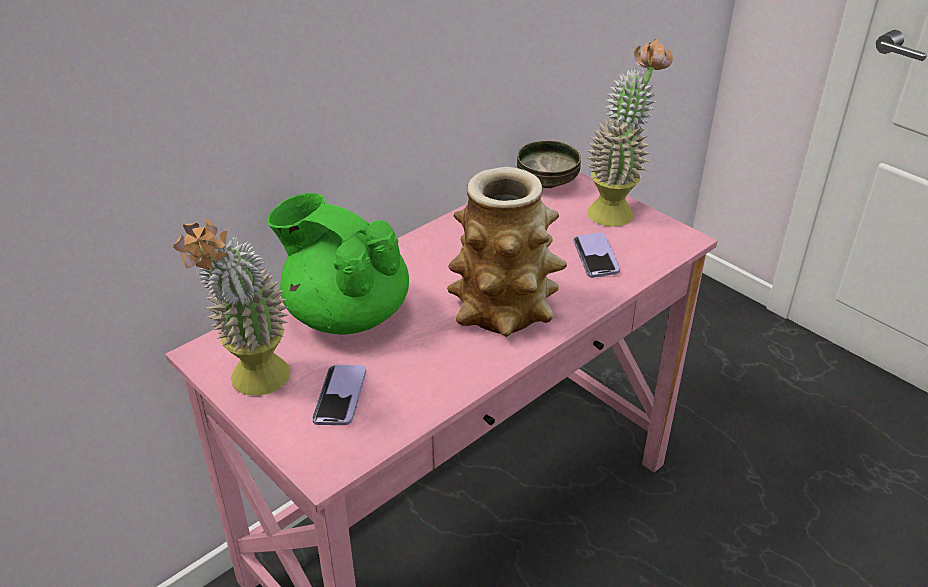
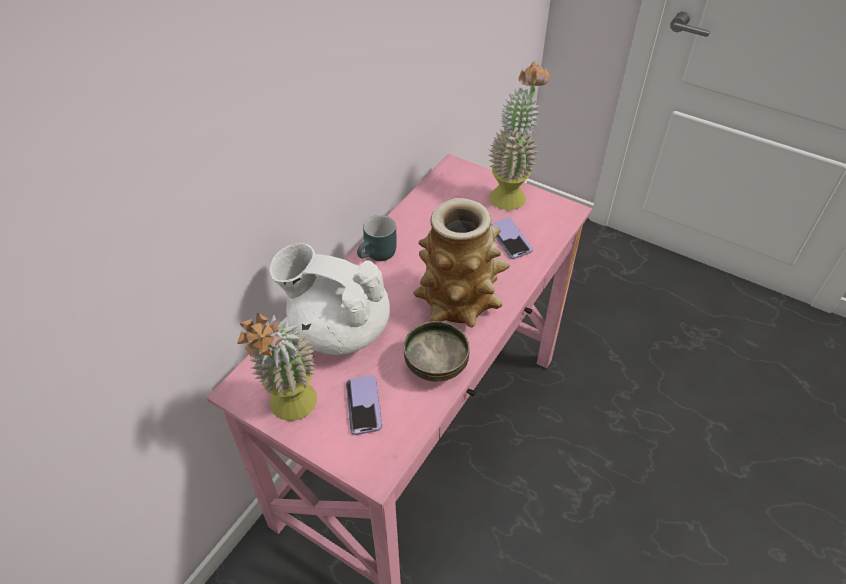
camera: 15 degrees left, 10 degrees up
(346, 313) = (339, 329): green teapot -> white teapot
(426, 248) = (378, 255): none -> turquoise mug
(548, 182) = (451, 177): bowl -> bowl (436, 365)

